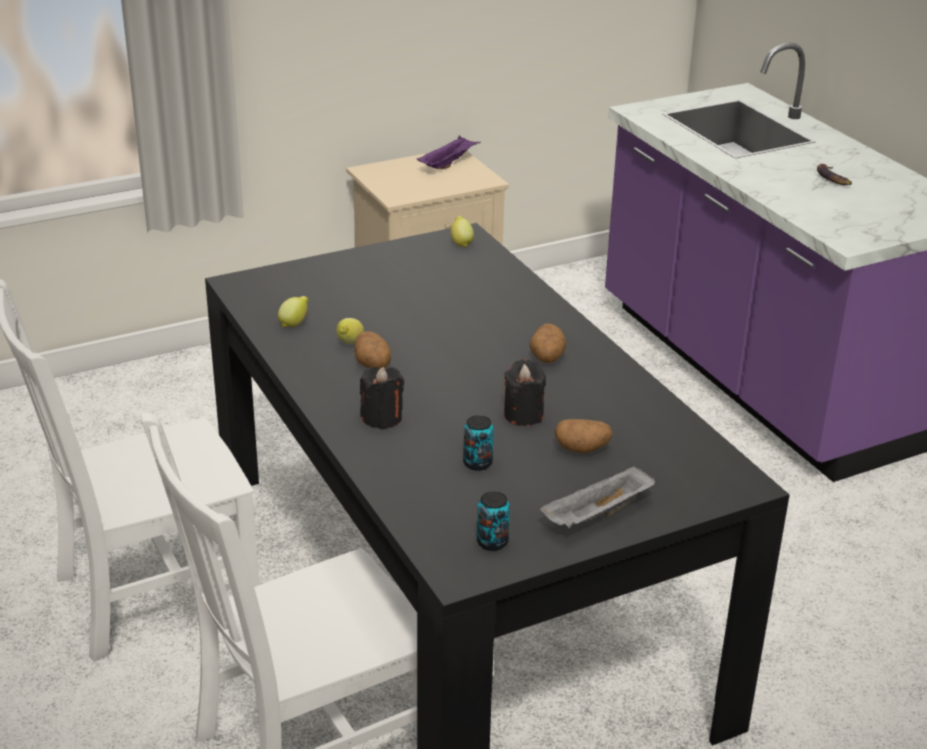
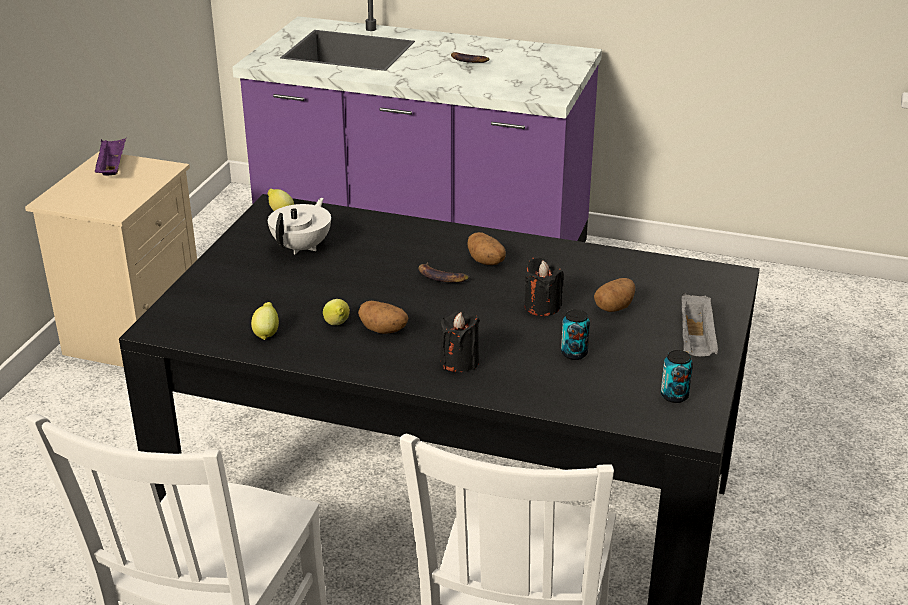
camera: 45 degrees left, 0 degrees up
(430, 276) = (302, 247): none -> white teapot
(489, 350) = (441, 277): none -> banana

